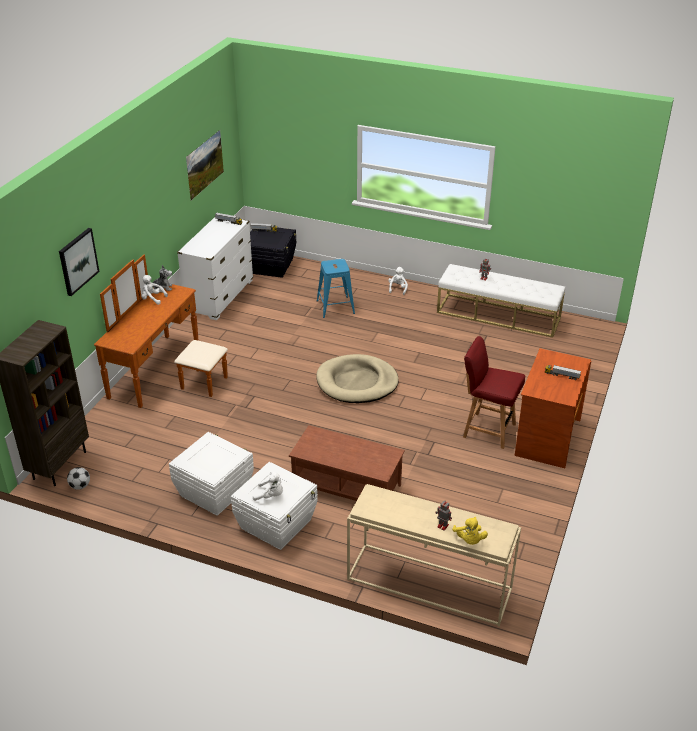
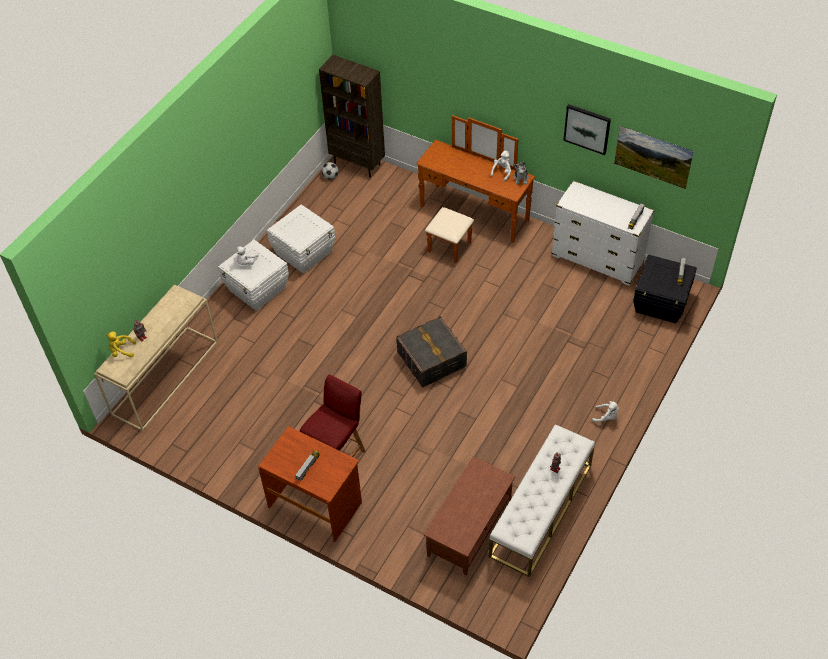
camera: 100 degrees right, 15 degrees up
(78, 261) = (440, 76): picture -> picture (587, 128)
(335, 307) = (570, 355): blue stool -> none
(347, 486) = (288, 337): brown coffee table -> brown coffee table (470, 527)
(357, 382) = (431, 359): beige dog bed -> grey storage box

